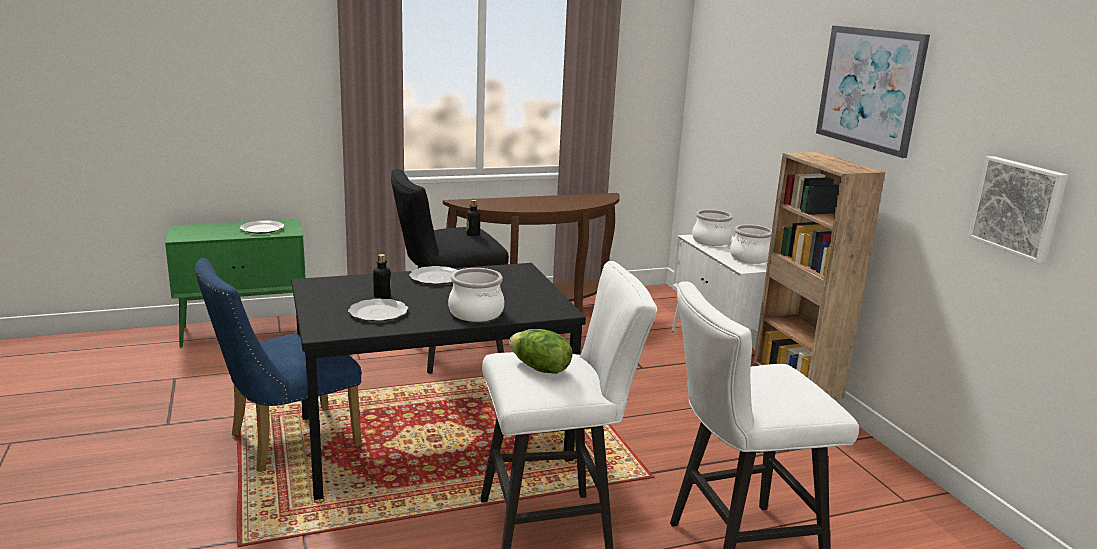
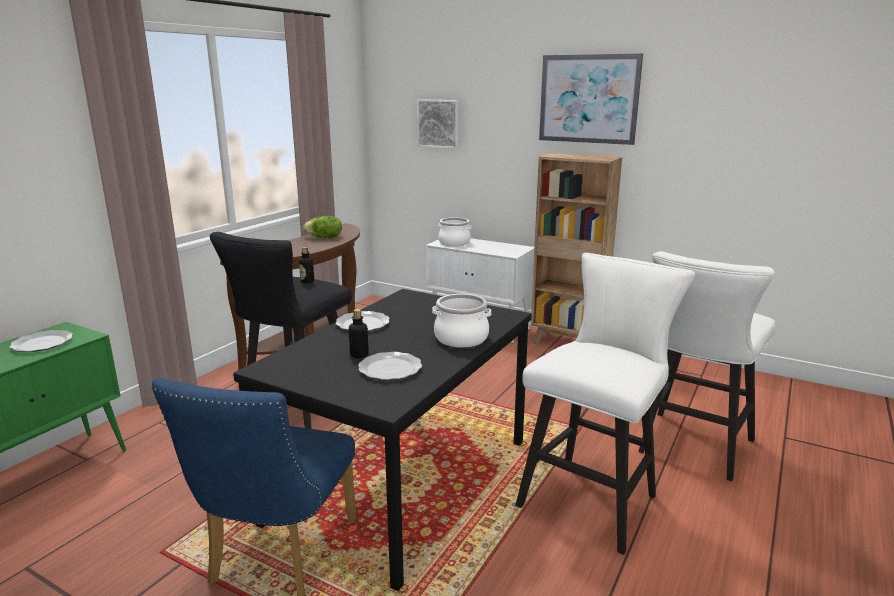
camera: 40 degrees left, 0 degrees up
(540, 368) = (600, 358): lettuce -> lettuce (324, 237)
(750, 258) = (500, 247): cooking pot -> none
(1019, 207) = (740, 161): picture -> picture (439, 123)

